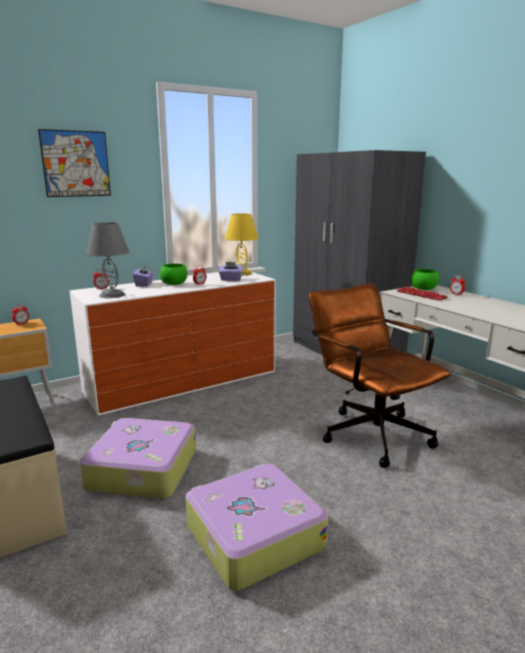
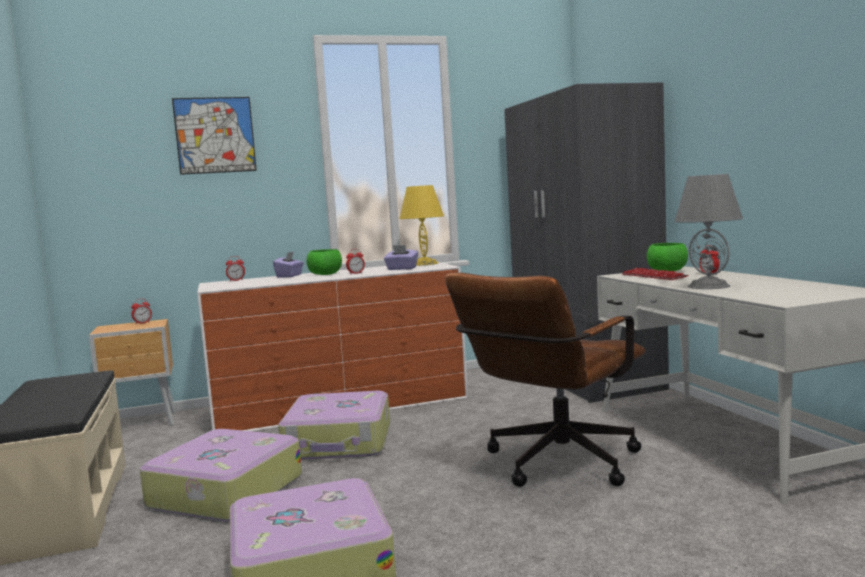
camera: 15 degrees right, 10 degrees down
(111, 295) = (239, 284): grey table lamp -> grey table lamp (708, 286)
(203, 416) = (339, 442): none -> suitcase
(369, 431) = (553, 465): brown office chair -> brown office chair turned 120 degrees counterclockwise

